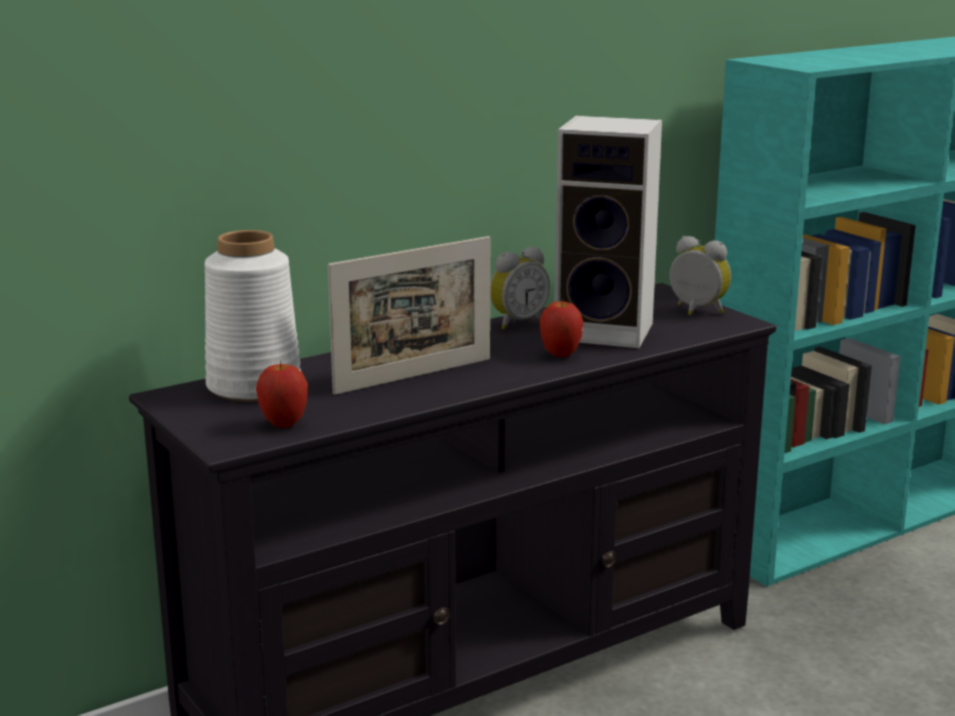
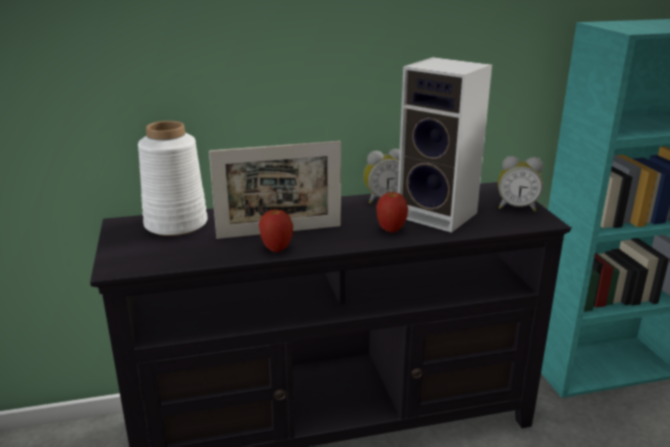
camera: 20 degrees right, 5 degrees up
(283, 424) = (164, 257): apple -> apple (276, 249)
(696, 311) = (516, 207): alarm clock -> alarm clock turned 135 degrees clockwise

